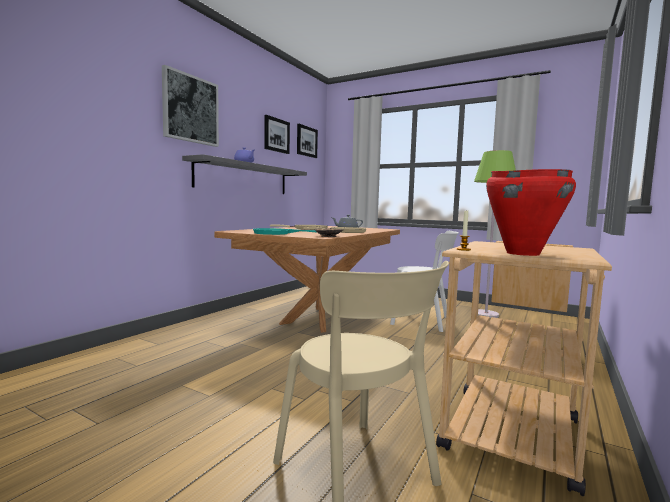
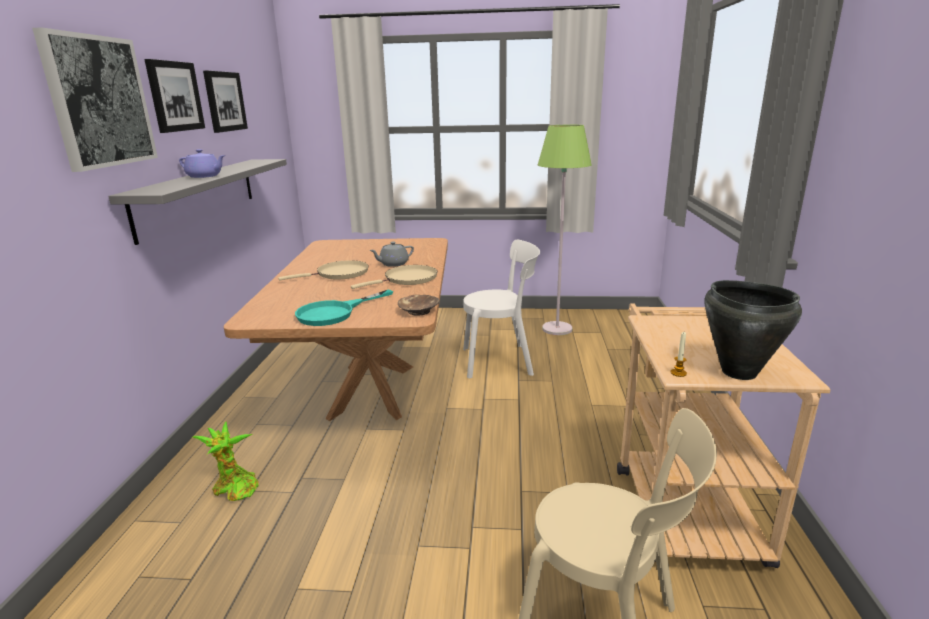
camera: 25 degrees left, 15 degrees up
(198, 338) = (234, 489): none -> potted plant
(306, 141) = (262, 96): picture -> picture (174, 96)
(522, 253) = (738, 372): red cooking pot -> black cooking pot

